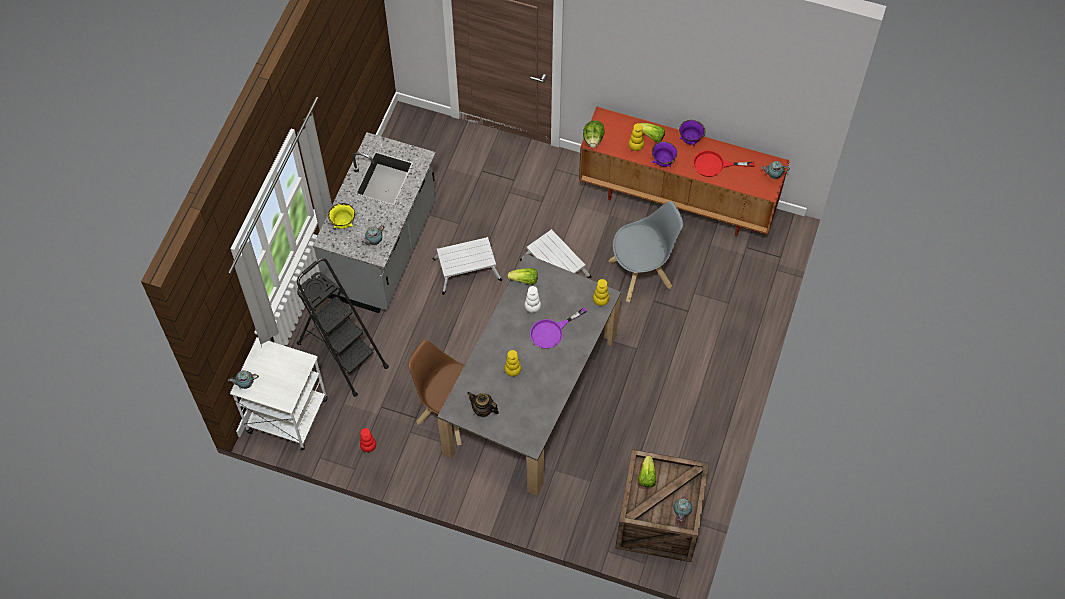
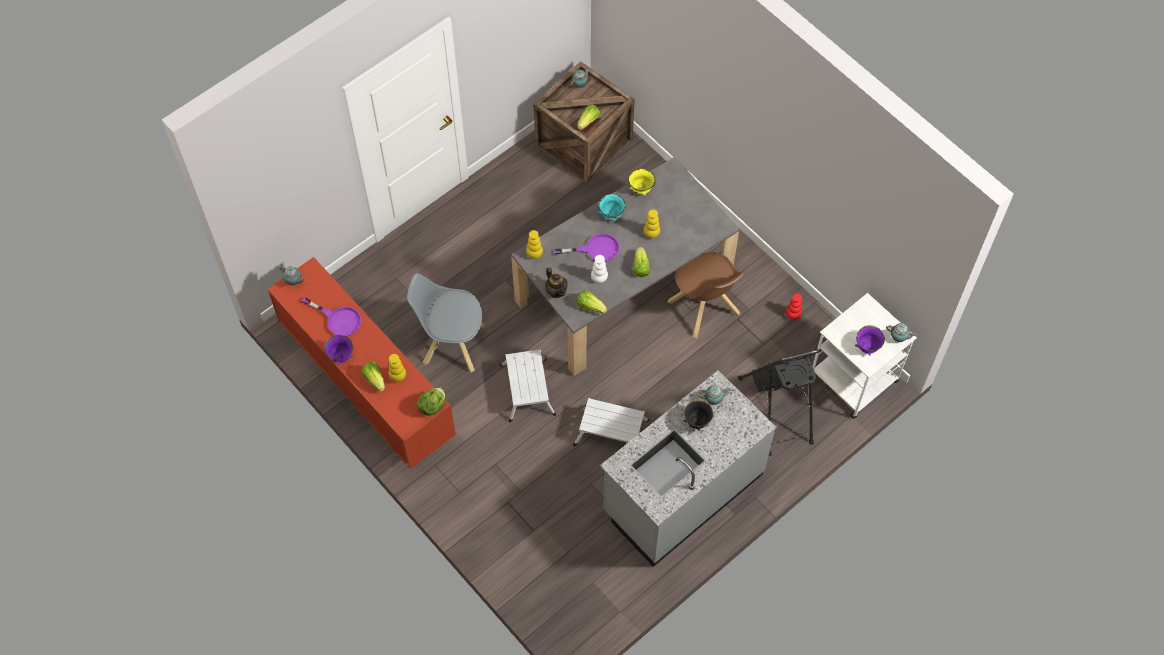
camera: 150 degrees left, 0 degrees up
(343, 223) = (734, 434): yellow bowl -> yellow bowl (641, 190)
(378, 218) = (697, 421): none -> black bowl
(483, 410) = (696, 215): teapot -> teapot (556, 291)
(503, 335) = (640, 267): none -> lettuce
(558, 370) = (611, 215): none -> turquoise bowl
(663, 162) = (384, 348): purple bowl -> purple bowl (867, 347)
(714, 165) = (339, 319): red frying pan -> purple frying pan

